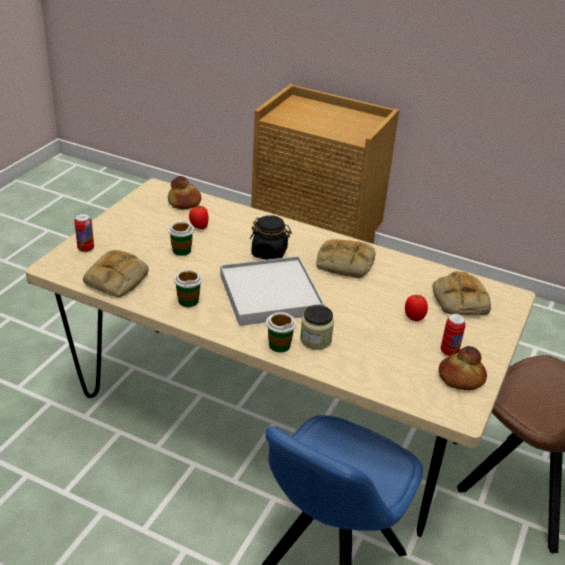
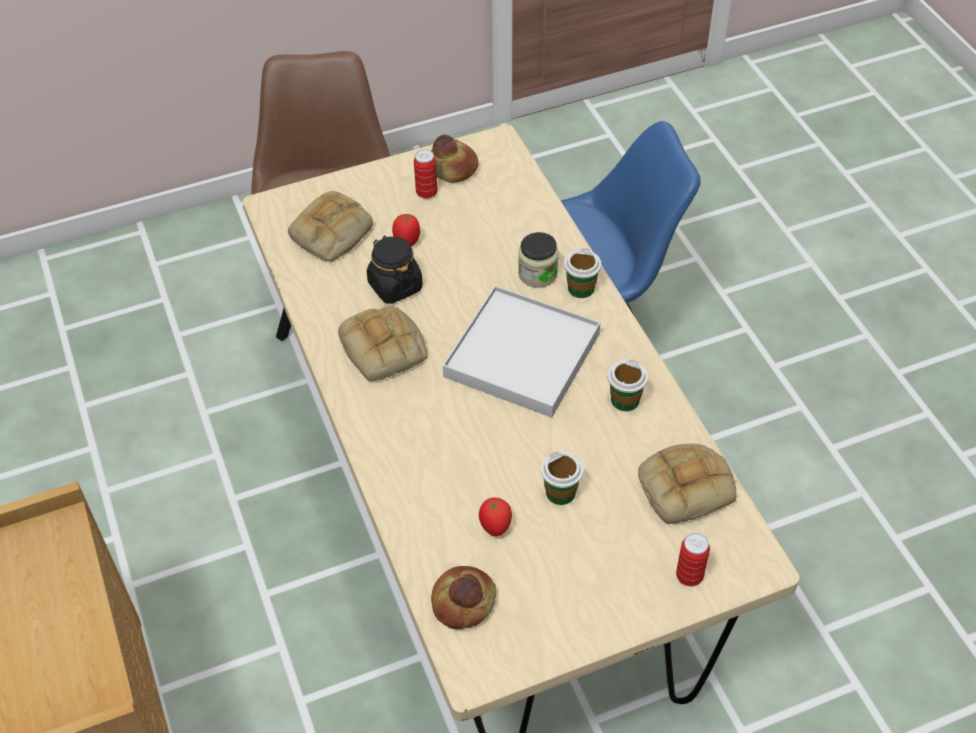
camera: 135 degrees left, 15 degrees up
(269, 253) = (453, 419): black jar -> black jar (395, 286)

